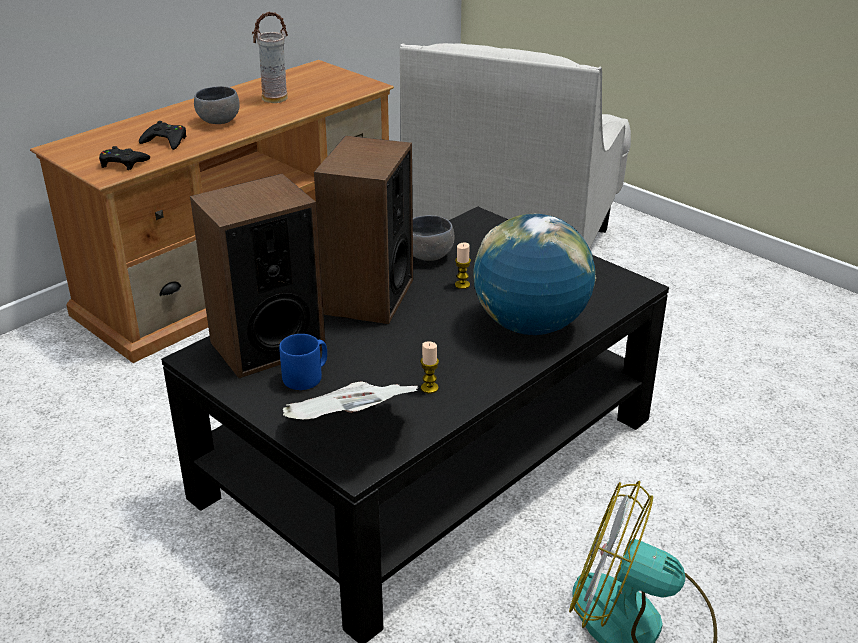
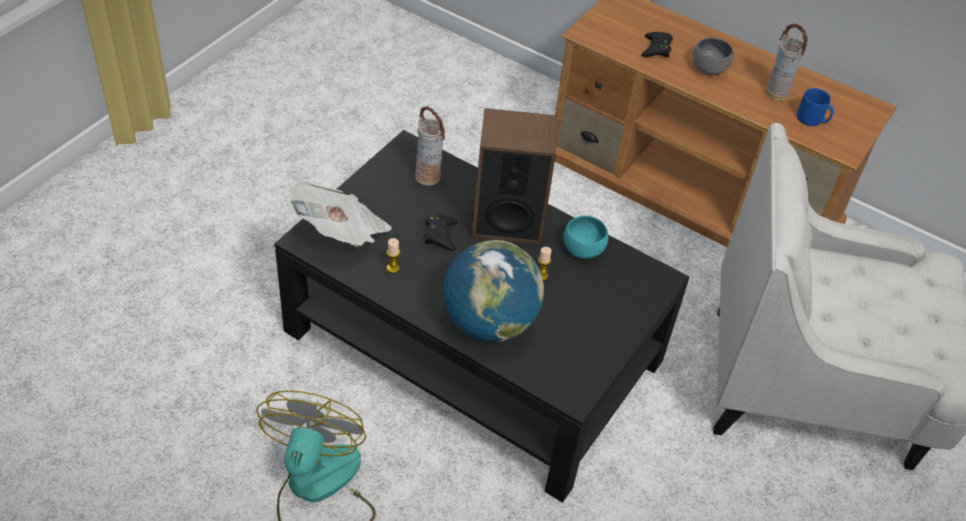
camera: 75 degrees right, 15 degrees up
(123, 163) = (606, 36): black game controller -> black game controller (440, 235)
(267, 345) = (428, 176): speaker -> vase
(306, 377) = (394, 202): blue mug -> blue mug (812, 120)
(426, 256) = (582, 249): grey bowl -> turquoise bowl

